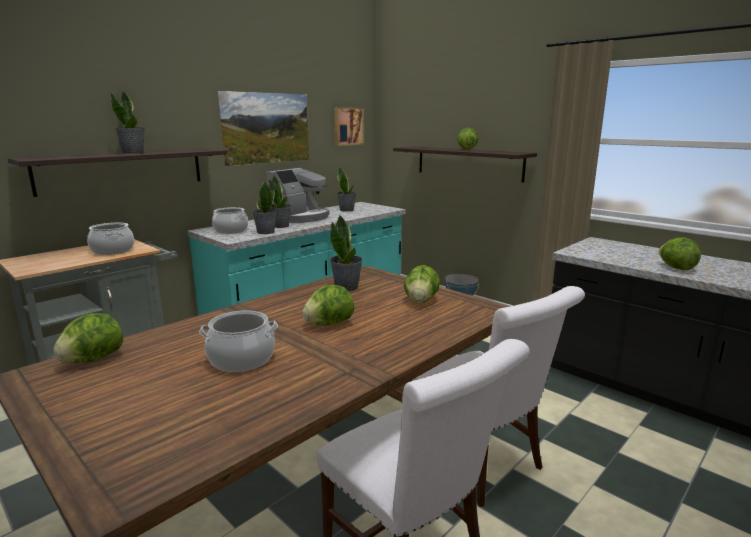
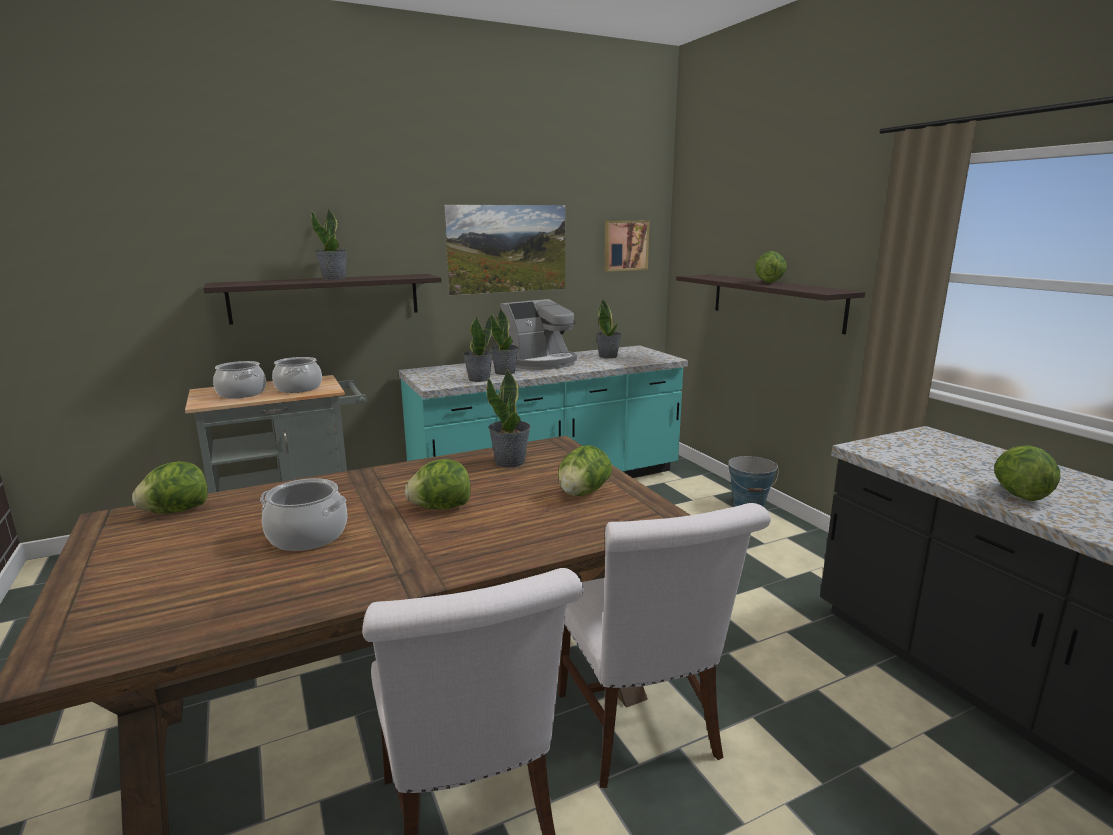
camera: 20 degrees right, 0 degrees up
(230, 230) = (443, 374): cooking pot -> cooking pot (241, 393)

